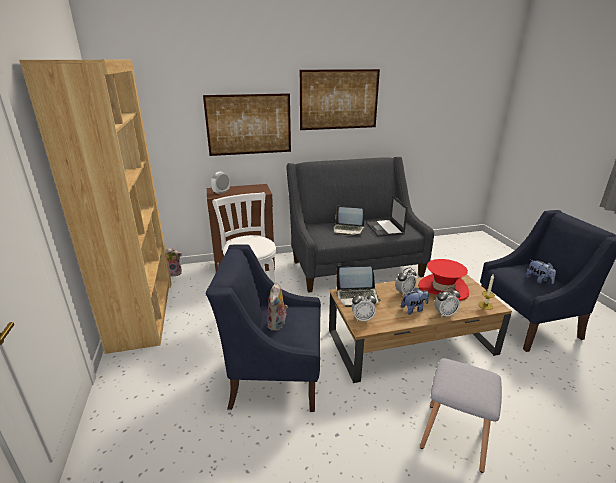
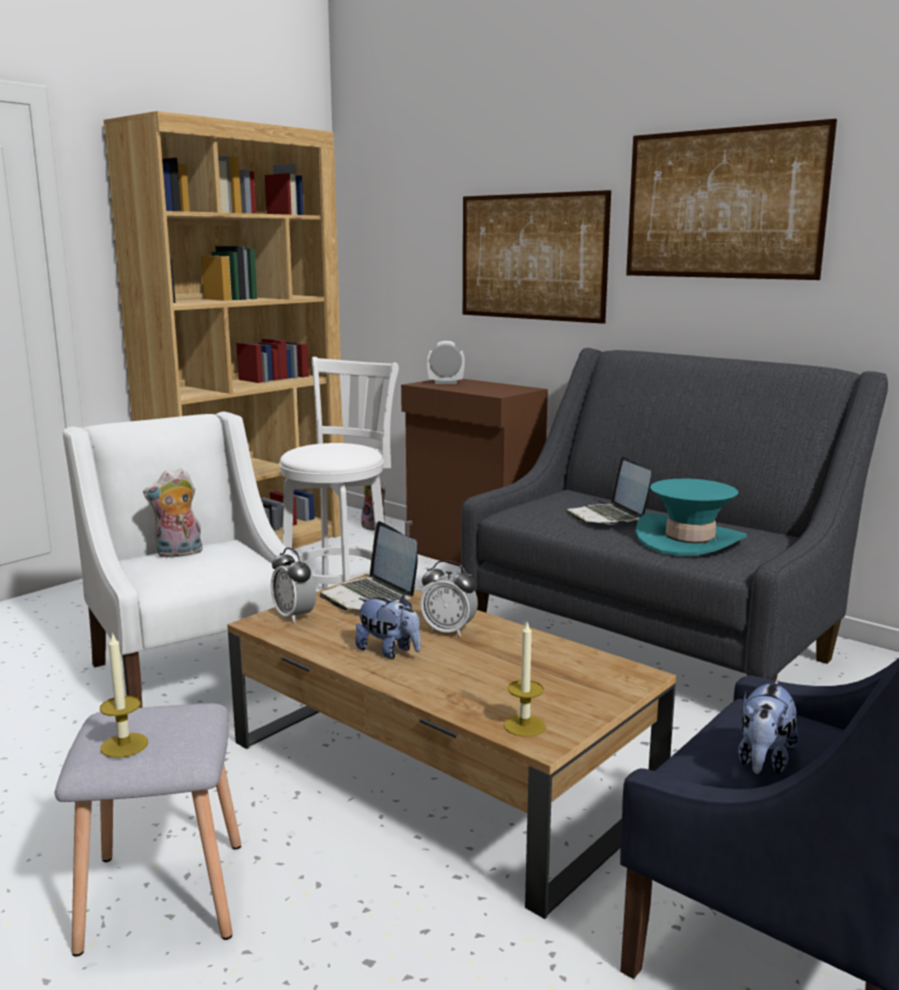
camera: 55 degrees right, 10 degrees down
(274, 375) = (196, 671): blue armchair -> white armchair
(385, 228) = (690, 540): laptop -> turquoise hat
(443, 289) = (533, 665): red hat -> none
(445, 314) = (412, 684): alarm clock -> none
(479, 389) = (124, 745): none -> candle

